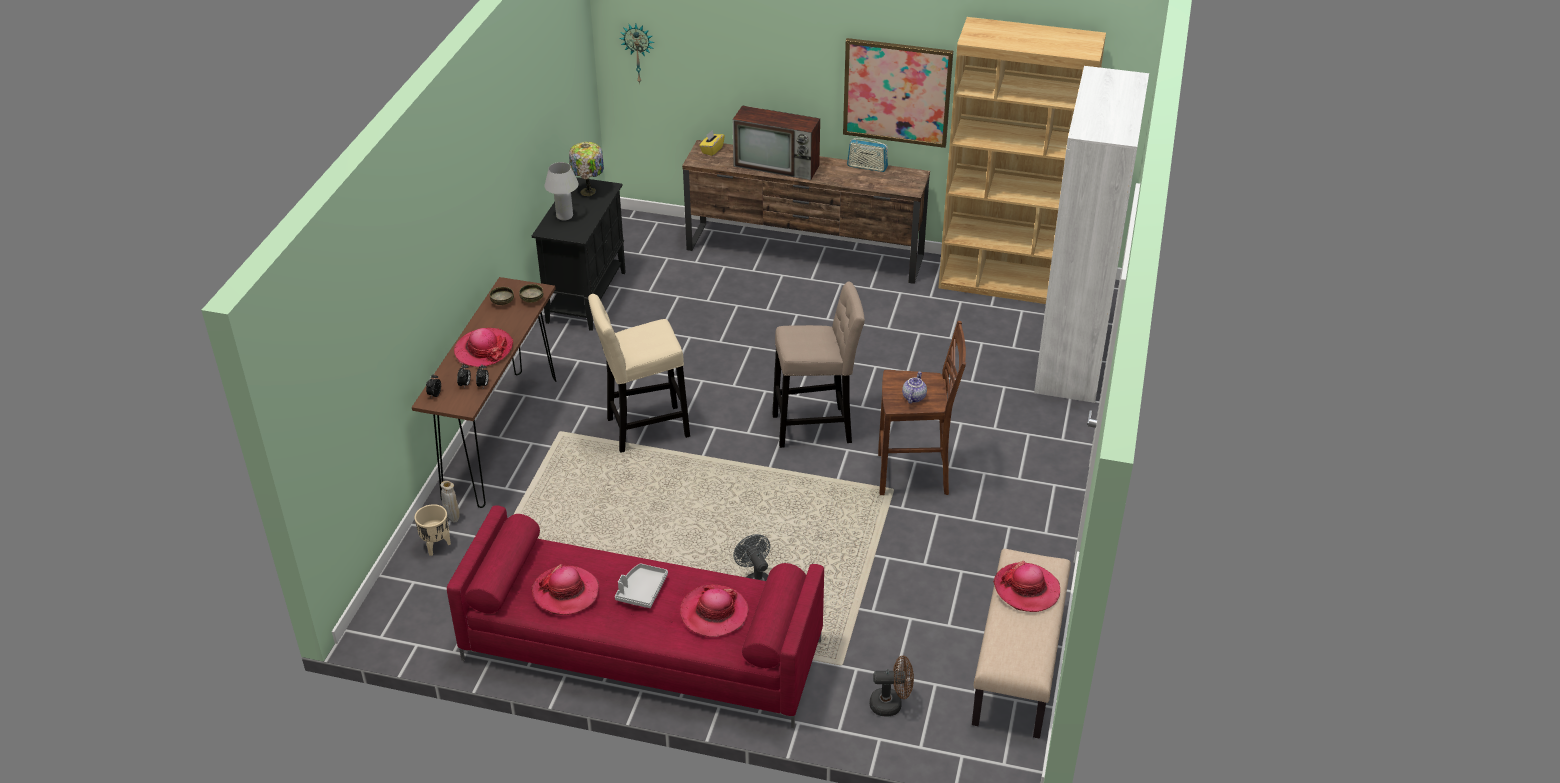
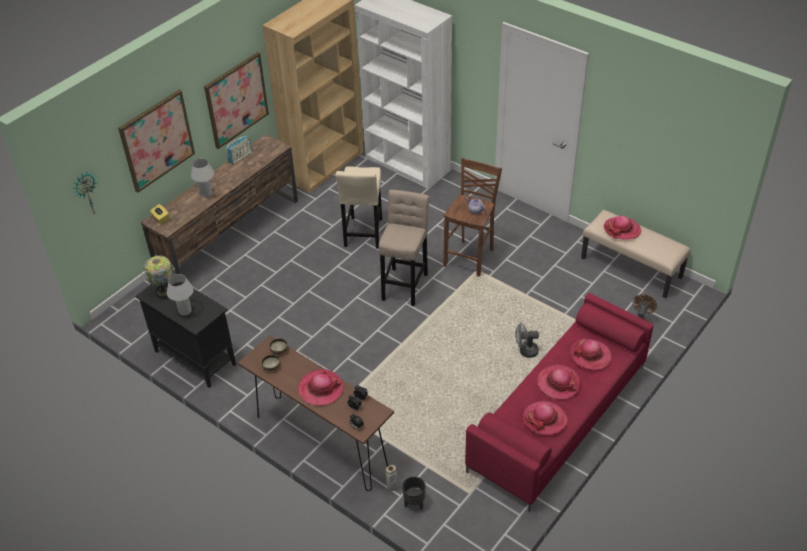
camera: 65 degrees left, 5 degrees up
(436, 545) = (414, 503): beige planter -> black planter
(641, 590) = (558, 383): grey tray -> hat
(643, 429) = (358, 365): beige stool -> beige stool (363, 234)
(754, 58) = (157, 140): none -> picture
(778, 166) = (206, 194): television -> white table lamp

